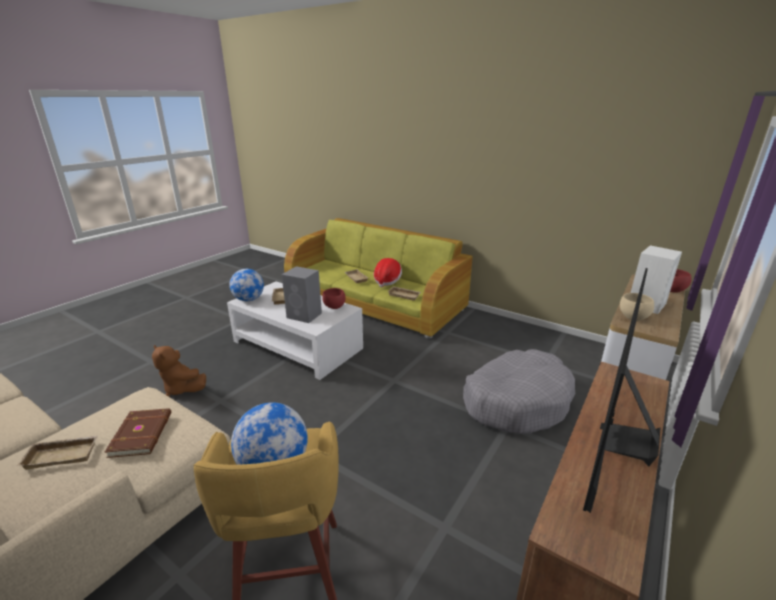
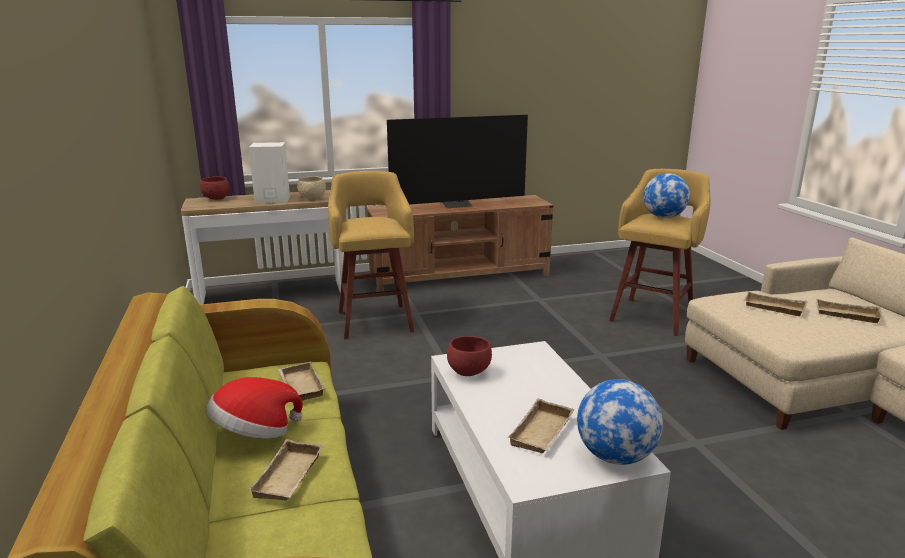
camera: 140 degrees left, 5 degrees down
(142, 434) = (772, 308): brown book -> beige tray
(182, 388) = (763, 488): brown plush toy -> none
(305, 315) = (532, 374): grey speaker -> none
(516, 401) = (375, 320): grey dog bed -> yellow stool

